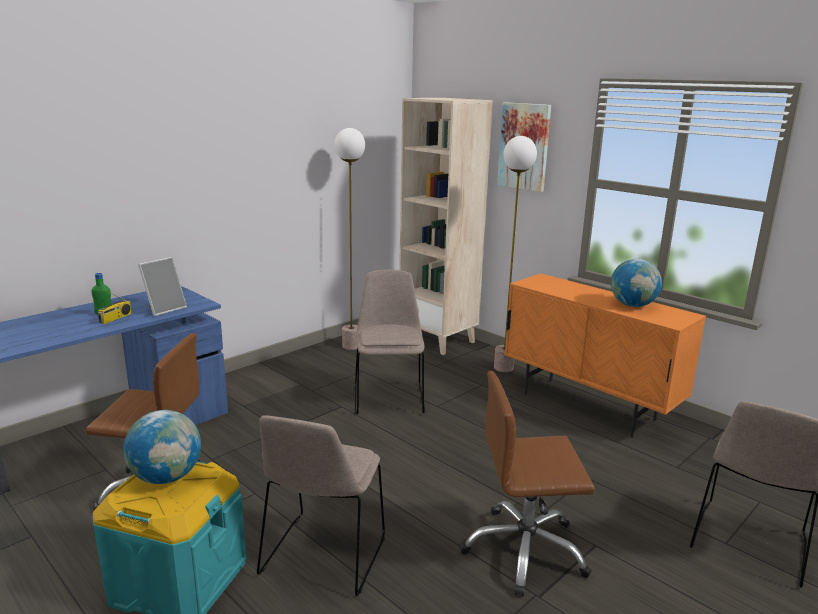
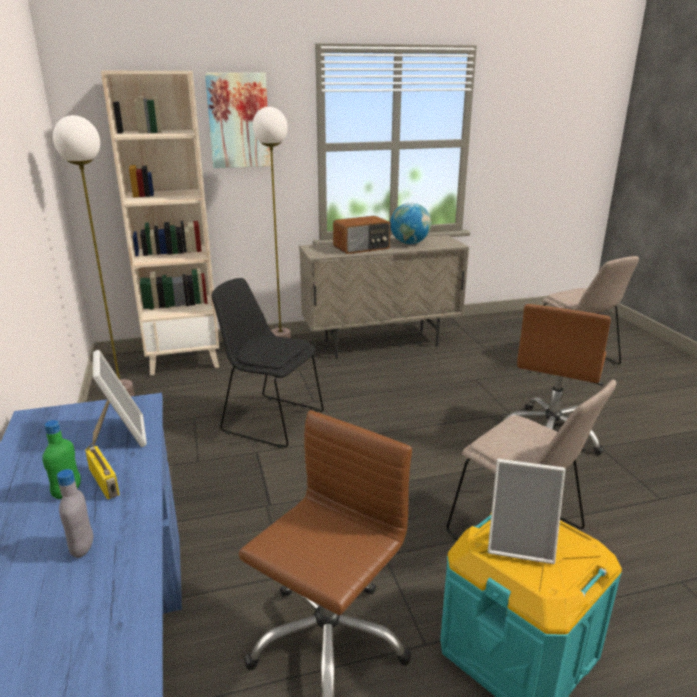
camera: 60 degrees left, 5 degrees up
(58, 329) = (82, 548): none -> grey bottle
(166, 477) = (521, 543): globe -> picture frame
(388, 398) = (270, 420): beige chair -> black chair
(577, 292) = (362, 248): none -> radio
(588, 407) = (381, 343): orange cabinet -> beige cabinet

